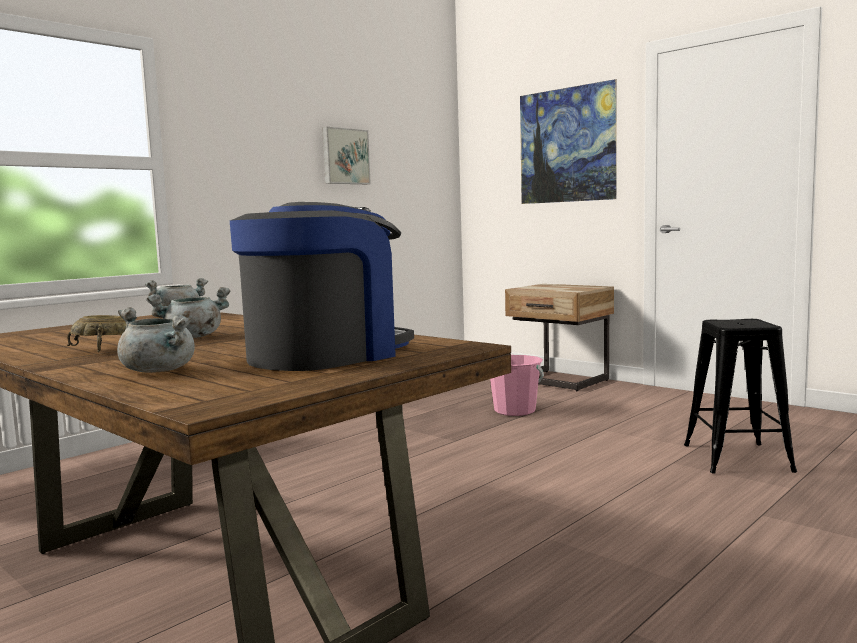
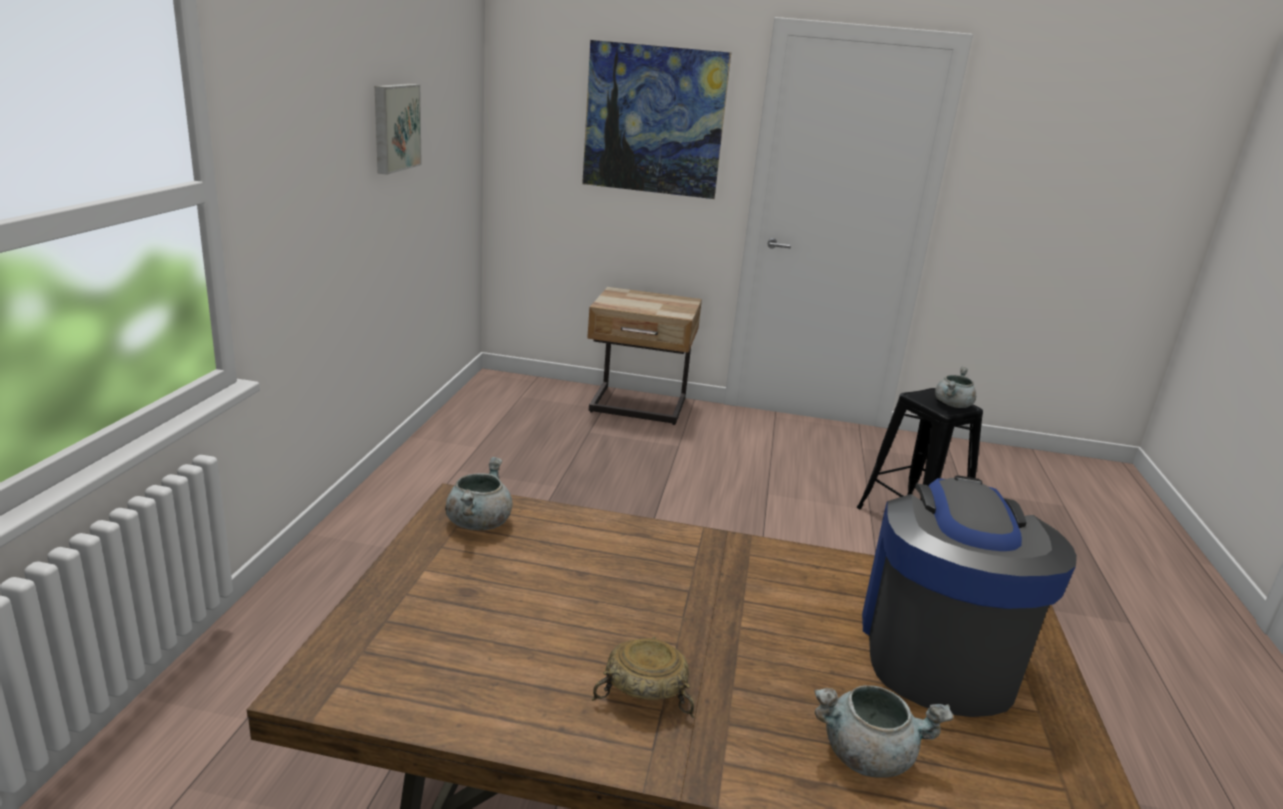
camera: 35 degrees left, 15 degrees up
(193, 337) = (669, 613): grey cooking pot -> grey cooking pot (953, 405)
(515, 411) = (650, 472): pink bucket -> none

